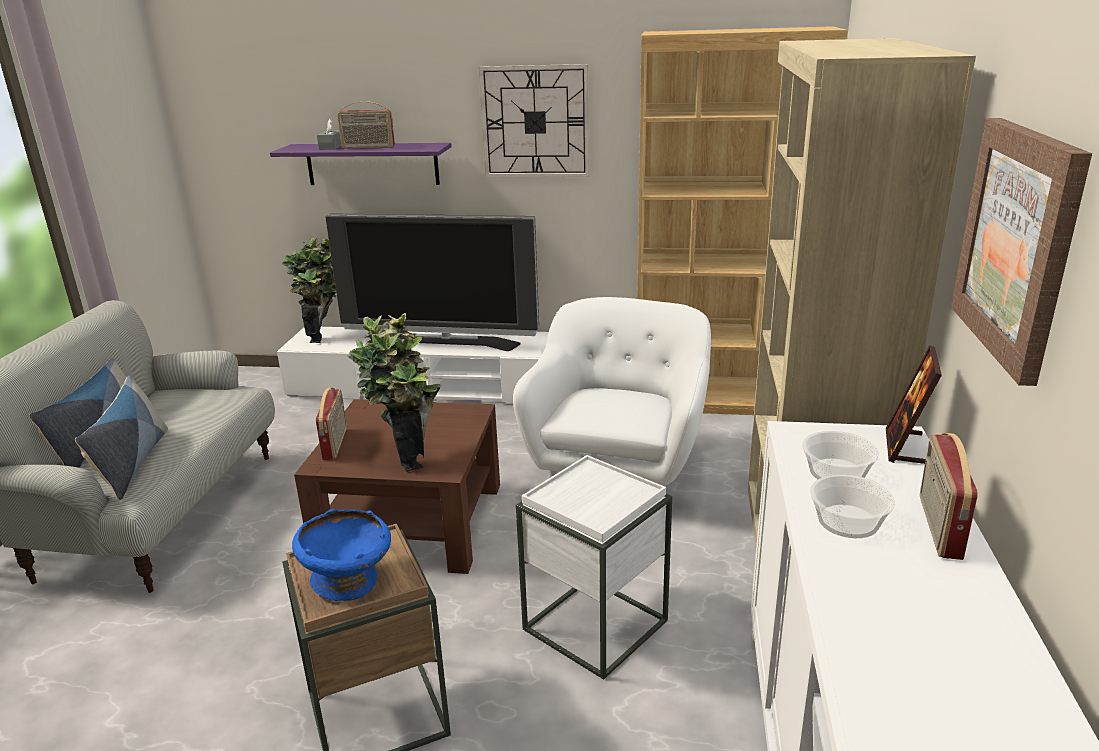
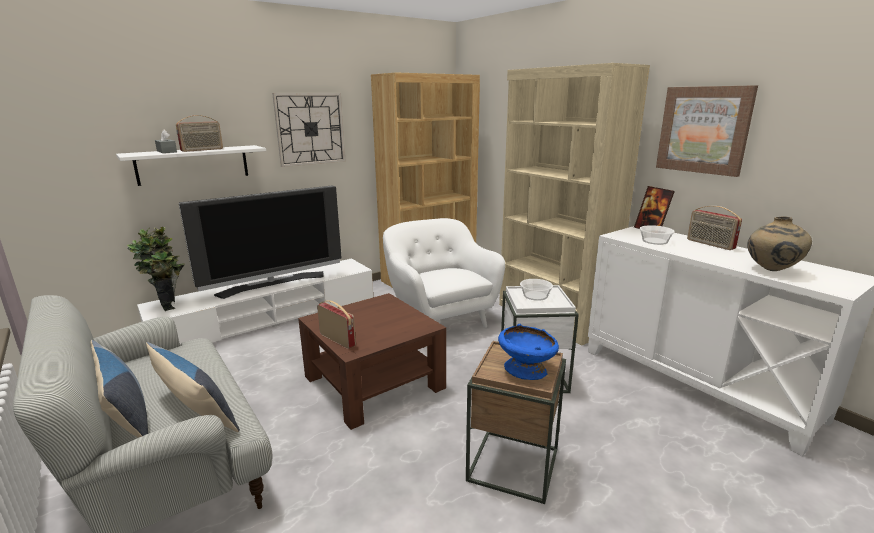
camera: 45 degrees left, 5 degrees down
(372, 164) = (193, 164): purple shelf -> white shelf
(406, 455) = (393, 328): potted plant -> none
(849, 521) = (691, 250): bowl -> bowl (535, 295)
(879, 638) = (771, 271): none -> beige vase

